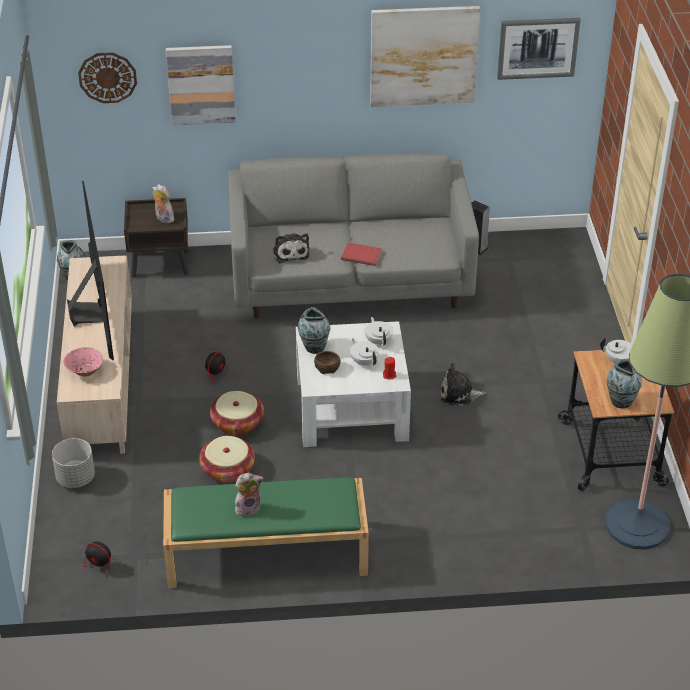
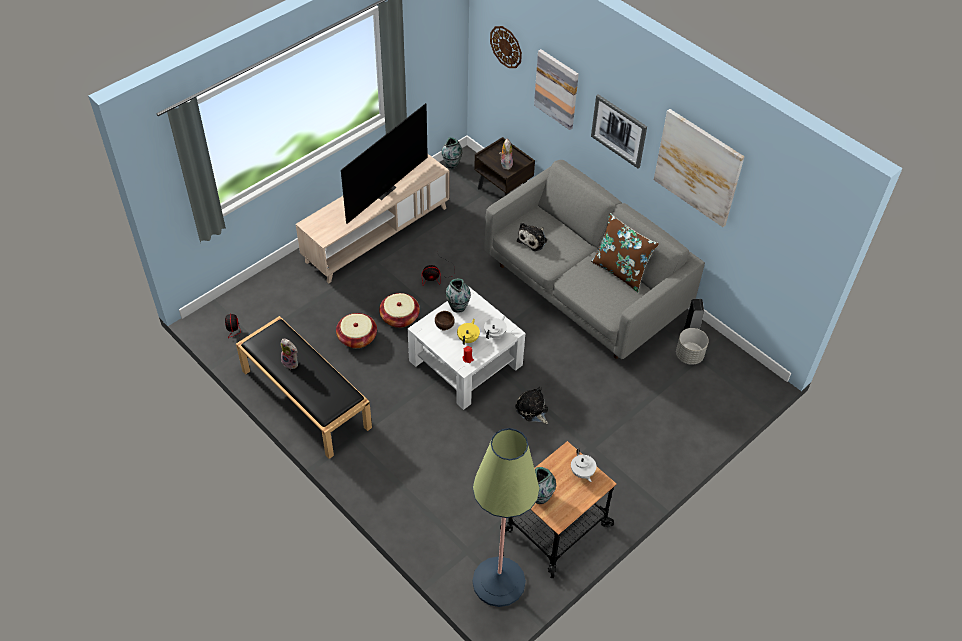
camera: 50 degrees right, 10 degrees up
(76, 478) = (290, 276): grey planter -> grey planter (689, 356)
(85, 371) = (331, 218): pink bowl -> none
(265, 554) = (304, 398): green bench -> black bench
(361, 255) = (568, 275): red book -> none
(364, 361) = (468, 338): white teapot -> yellow teapot
(394, 222) = (620, 271): none -> brown pillow
(538, 48) = (780, 219): picture -> picture (619, 130)

